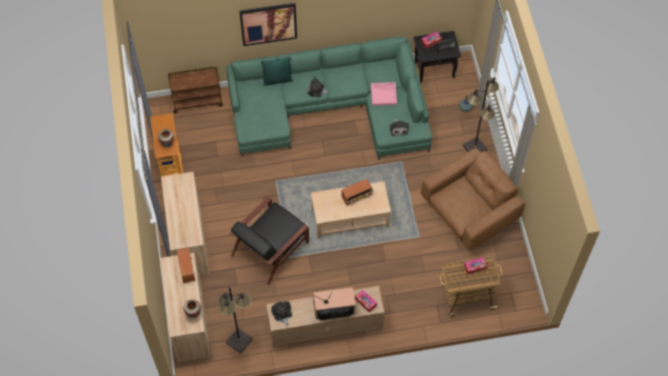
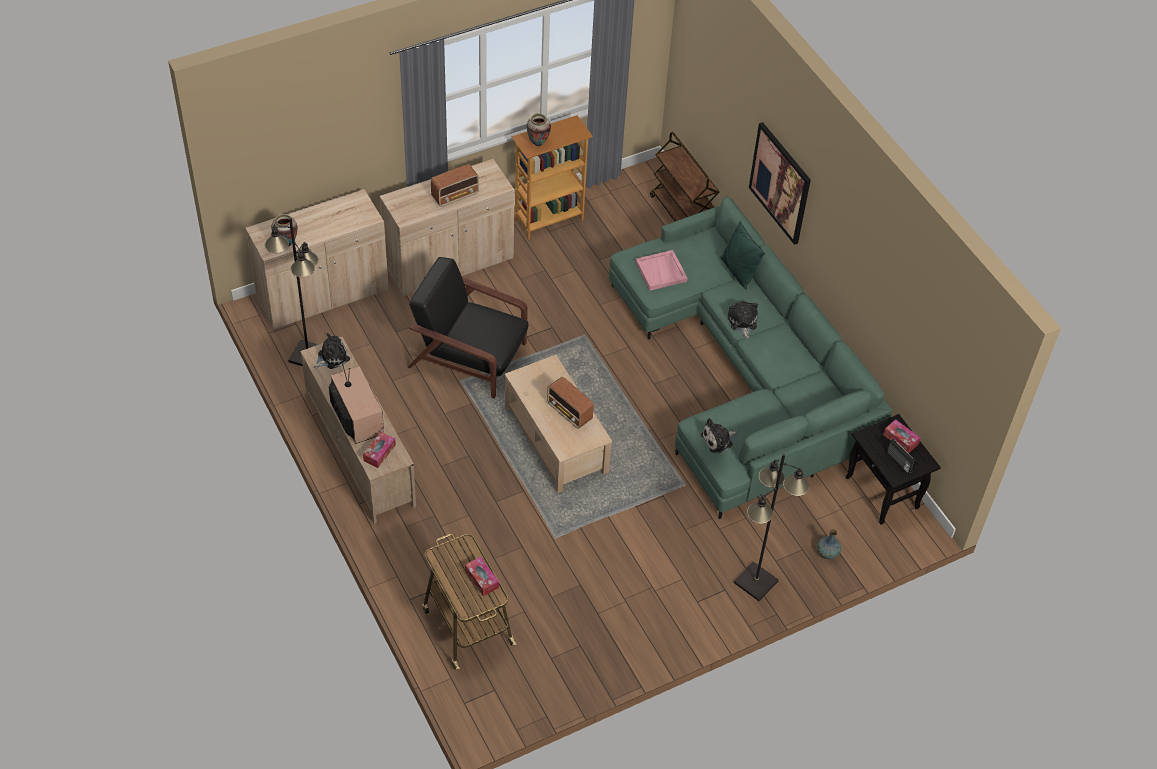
camera: 70 degrees right, 10 degrees down
(187, 269) = (355, 220): radio -> radio (455, 196)
(384, 94) = (774, 407): pink tray -> pink tray (661, 272)
(469, 211) = (628, 599): brown armchair -> none

